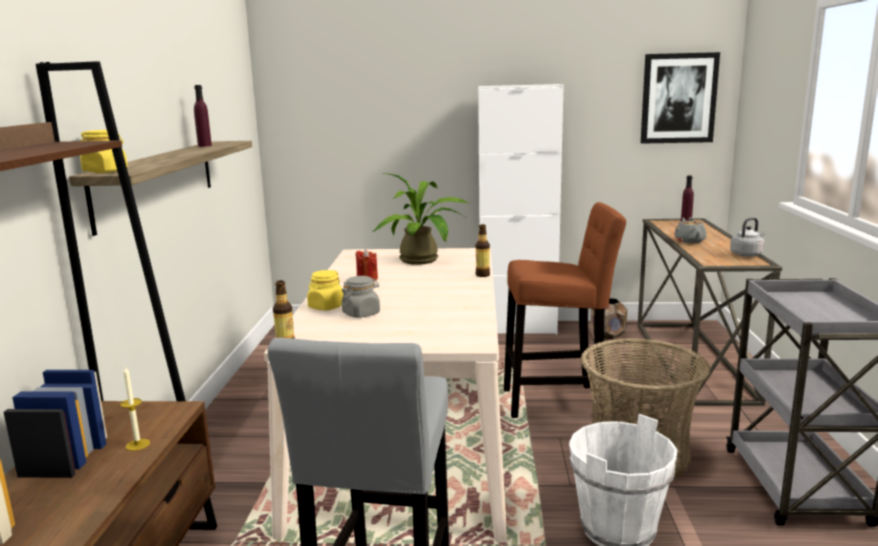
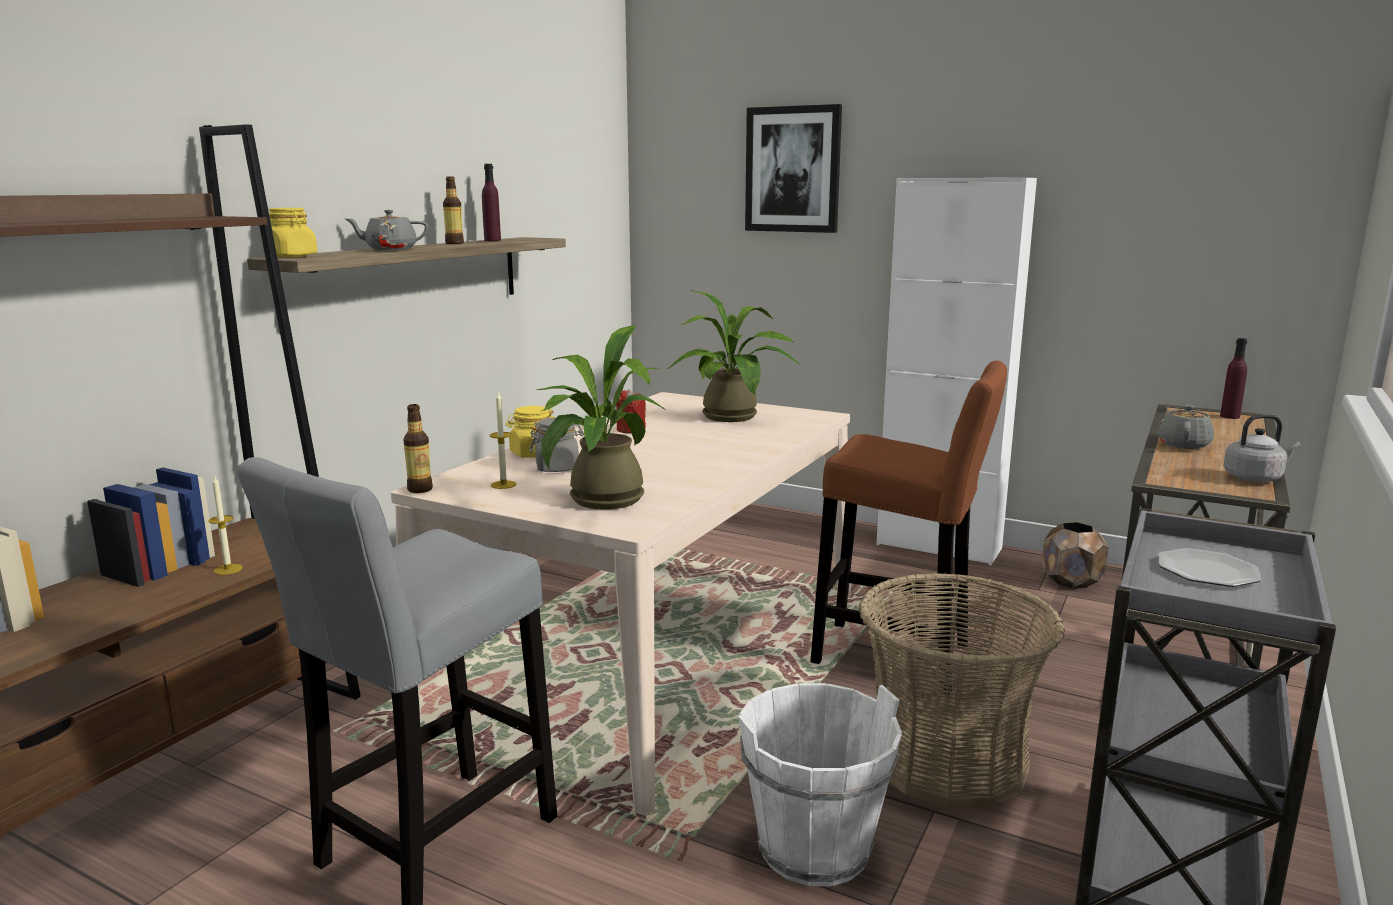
camera: 25 degrees right, 0 degrees up
(161, 159) = (390, 249): none -> grey teapot
(342, 332) = (503, 484): none -> candle
(429, 331) = (599, 502): none -> potted plant
(482, 275) = (780, 446): bottle -> bottle (454, 243)
(678, 98) = (1248, 207): picture -> picture (793, 169)
(809, 307) = (1207, 571): none -> plate

